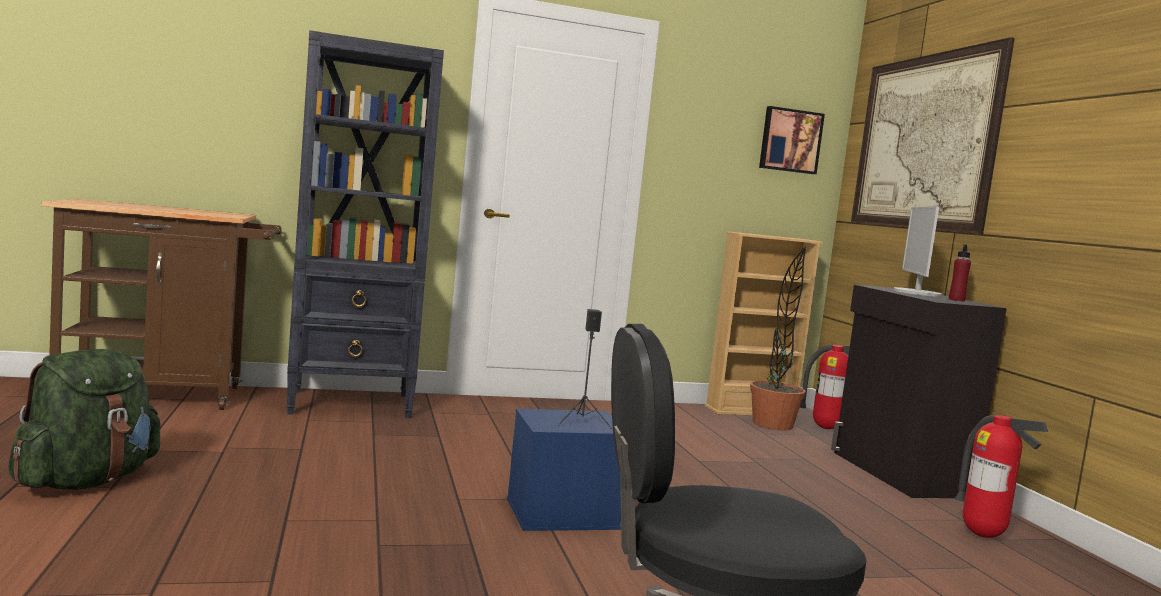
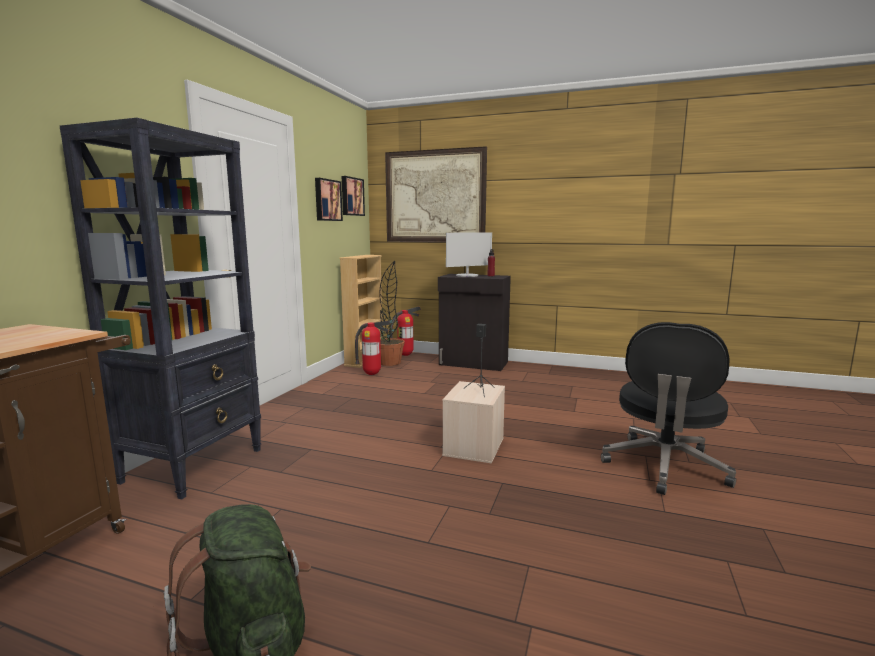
camera: 55 degrees left, 5 degrees up
(561, 514) = (474, 447): blue storage box -> beige storage box
(720, 141) = (327, 200): none -> picture
(916, 293) = (467, 275): monitor -> monitor turned 75 degrees counterclockwise
(984, 536) = (545, 374): fire extinguisher -> fire extinguisher (372, 374)

